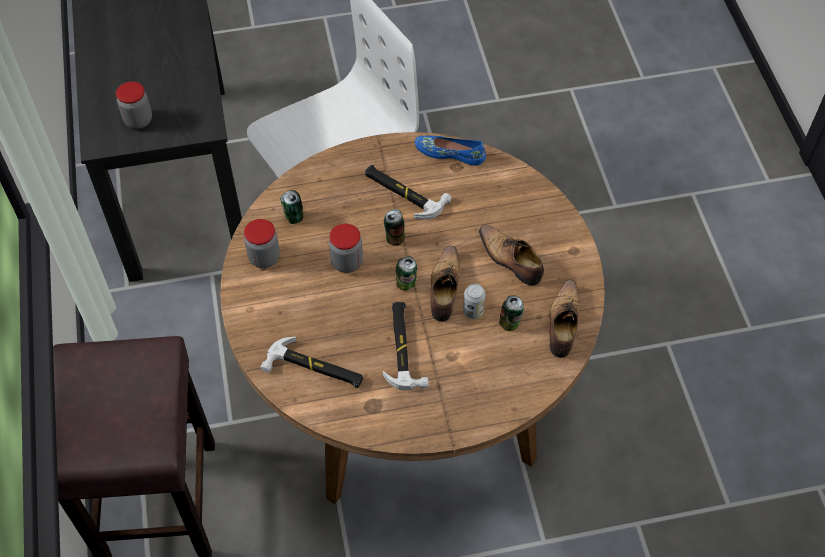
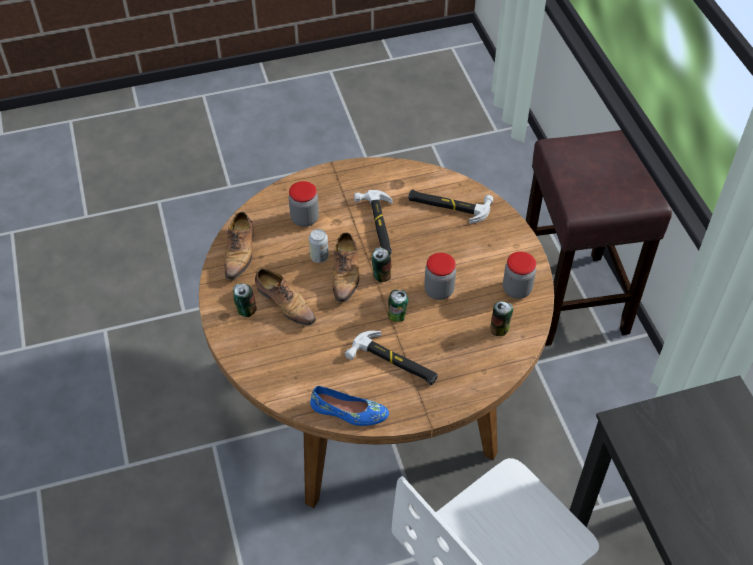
camera: 175 degrees right, 5 degrees down
(138, 120) = (703, 427): jar -> jar (304, 219)
(510, 323) = (286, 249): can -> can (245, 310)

